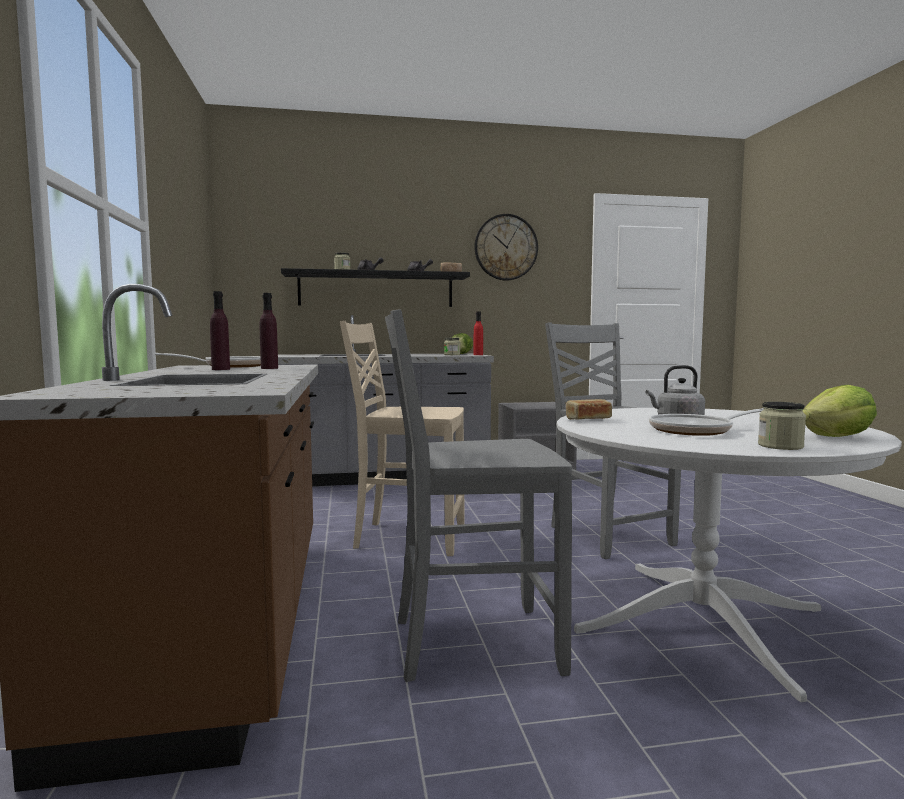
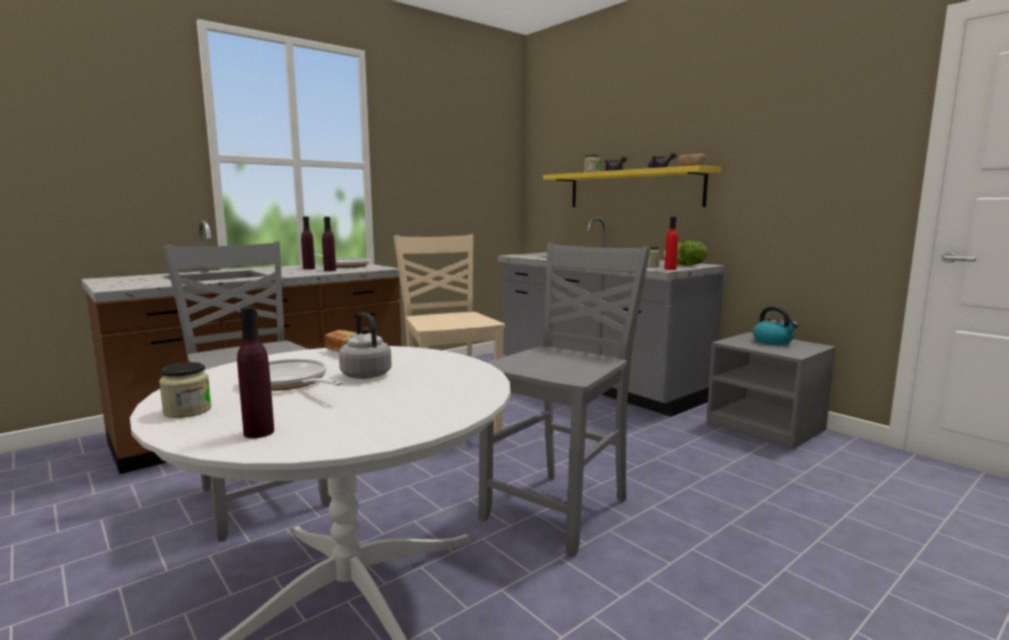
camera: 60 degrees right, 5 degrees up
(376, 290) = (633, 189): black shelf -> yellow shelf
(506, 247) = (780, 124): wall clock -> none
(531, 404) = (773, 341): none -> kettle
(837, 437) = (259, 432): lettuce -> purple bottle

